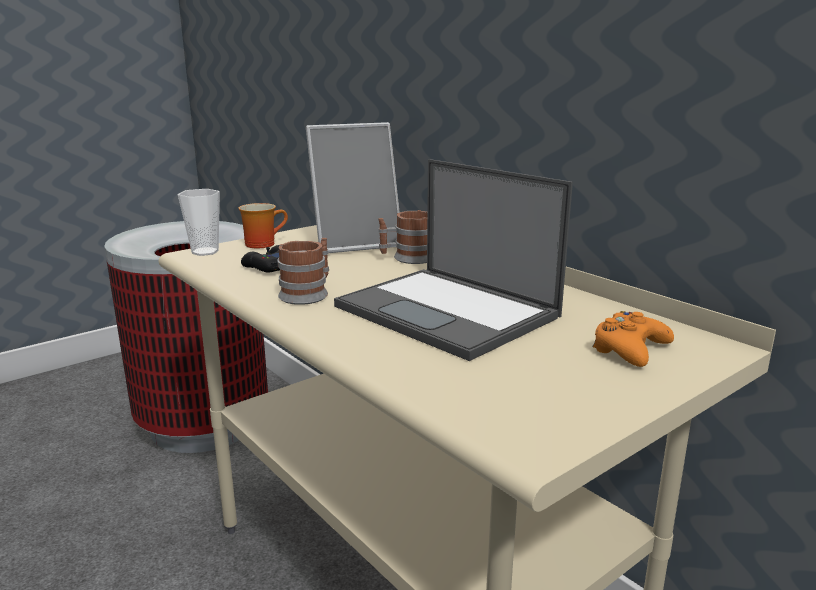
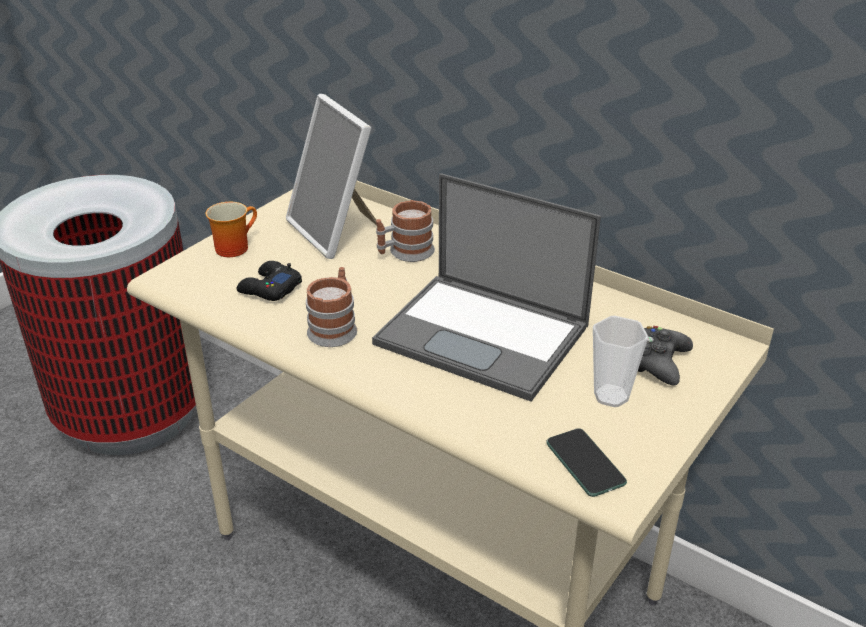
camera: 15 degrees left, 15 degrees up
(205, 252) = (178, 271): cup -> cup (611, 396)
(356, 243) = (336, 231): picture frame -> picture frame turned 90 degrees clockwise
(504, 416) = (585, 463): none -> phone
(630, 349) = (658, 362): orange game controller -> black game controller

